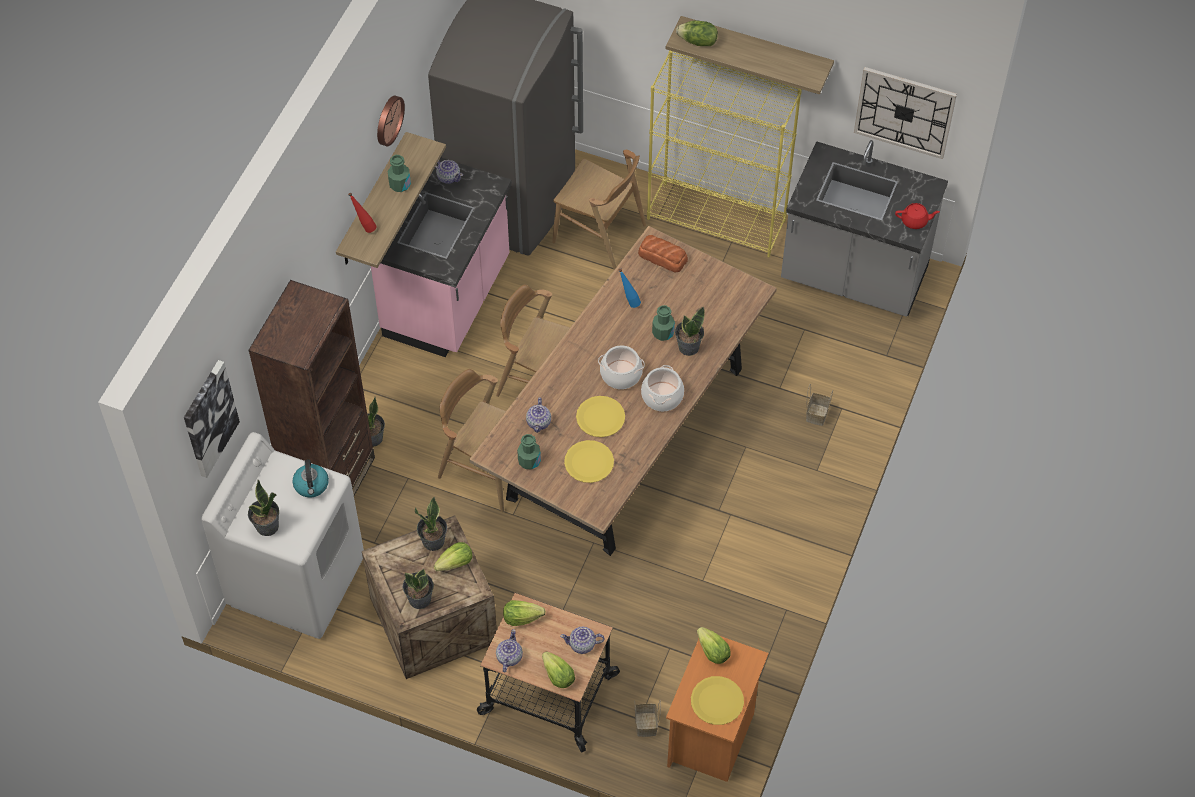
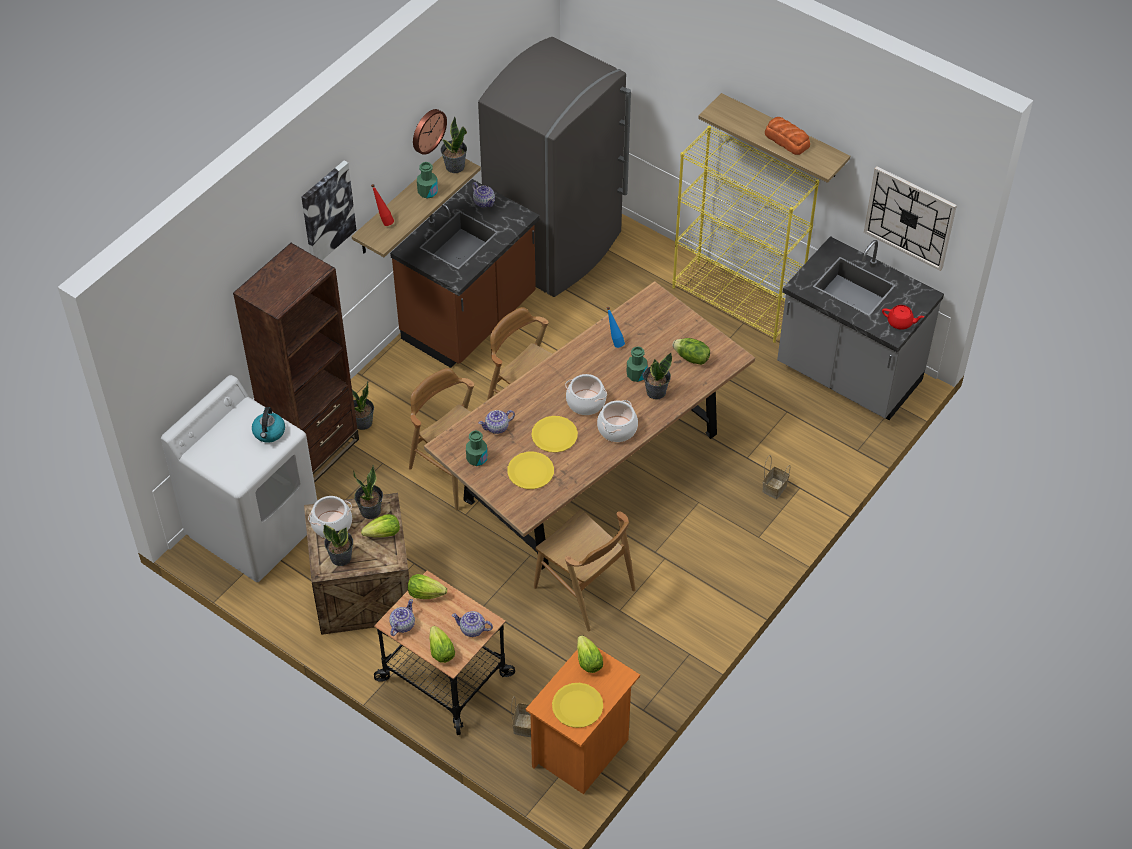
camera: 15 degrees right, 5 degrees down
(209, 418) = (180, 343): picture -> picture (327, 212)
(267, 526) = (218, 458): potted plant -> potted plant (454, 166)
(398, 565) = (332, 524): none -> cooking pot
(448, 299) = (470, 320): pink counter -> brown counter
(539, 422) = (497, 427): teapot -> teapot turned 45 degrees clockwise
(599, 234) = (624, 292): brown chair -> brown chair (584, 589)
(662, 256) = (658, 309): bread -> bread (786, 140)
(697, 42) = (729, 117): lettuce -> lettuce (691, 358)

